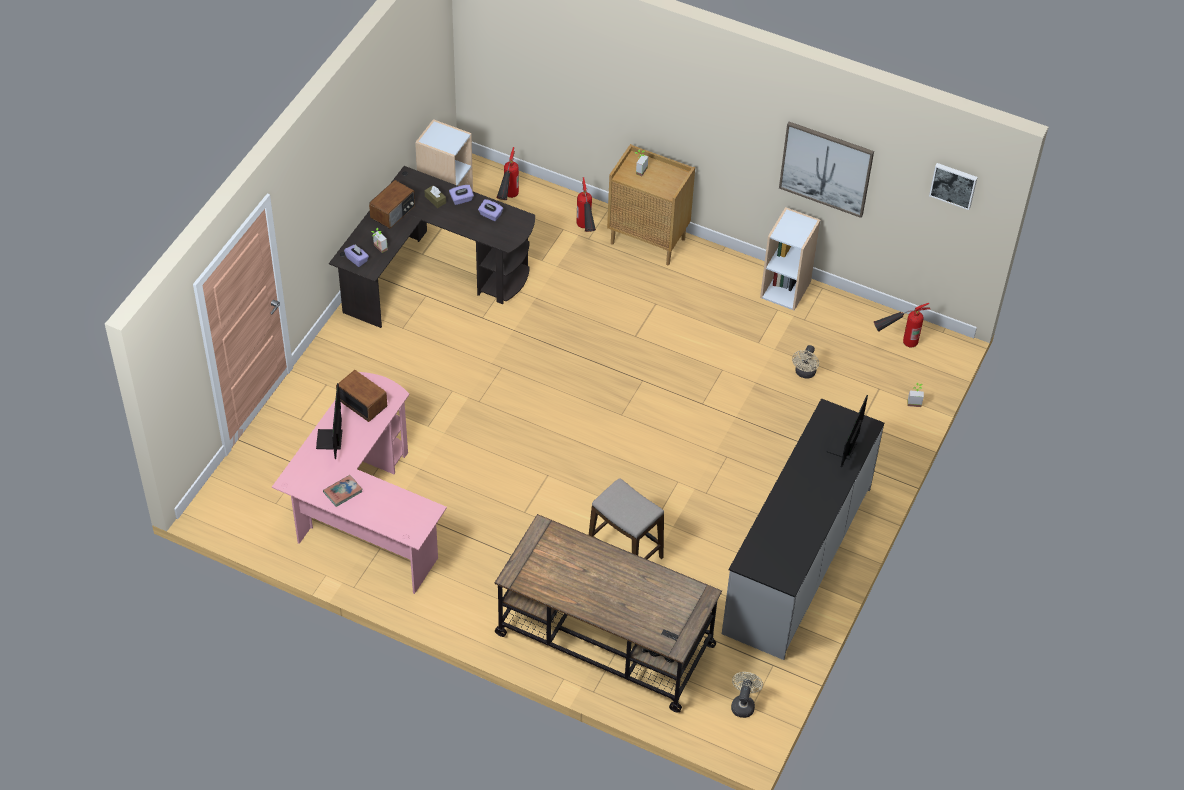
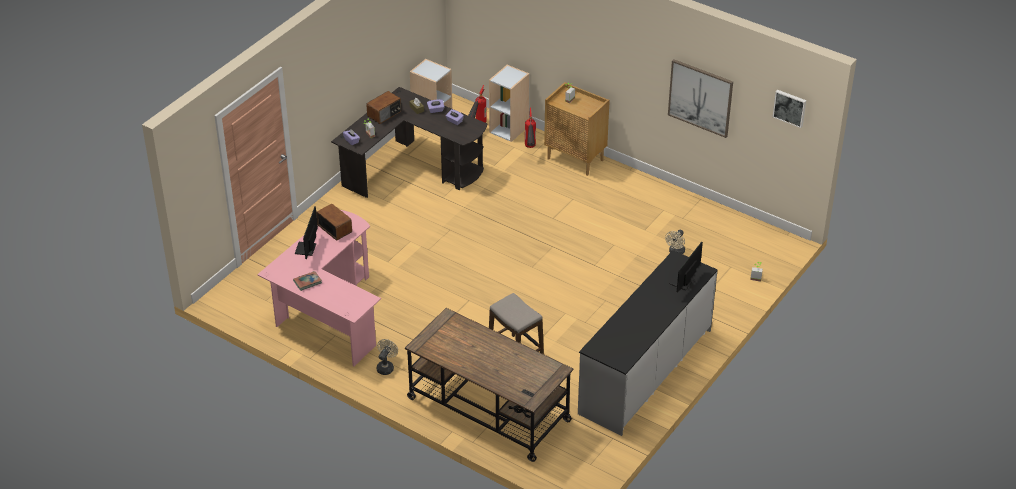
camera: 10 degrees right, 10 degrees down
(743, 704) = (584, 461): beige fan -> beige fan (386, 367)
(786, 289) = (672, 197): bookcase -> bookcase (509, 129)
(896, 343) = (749, 239): fire extinguisher -> none

